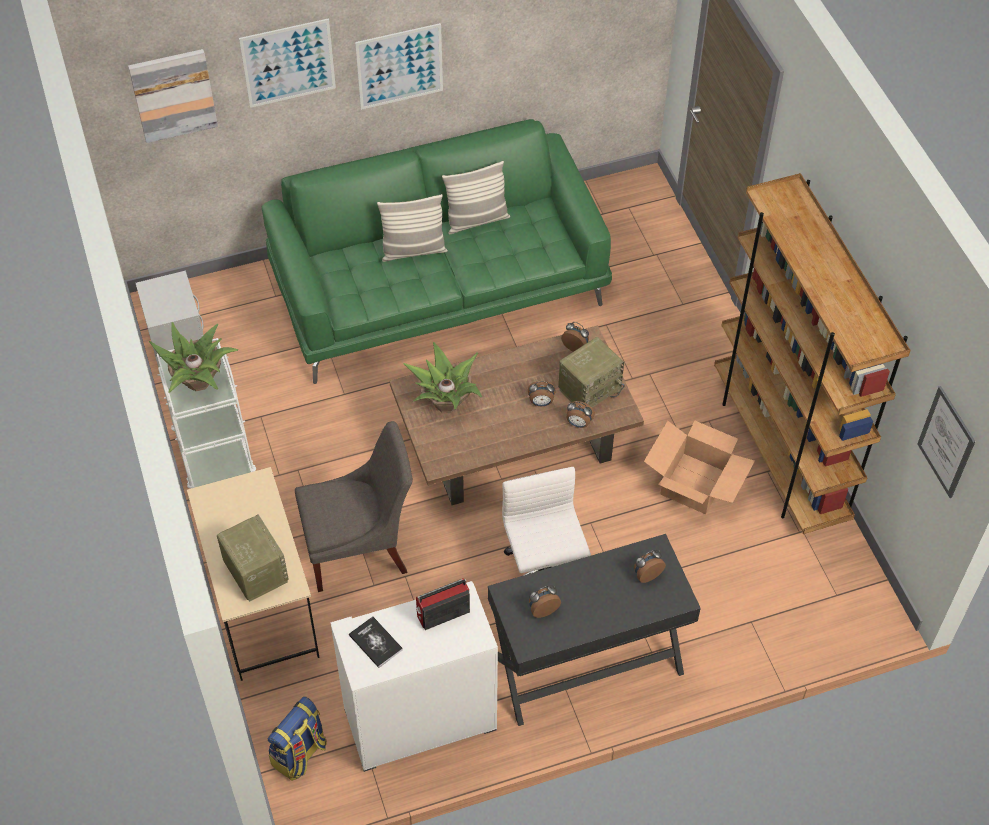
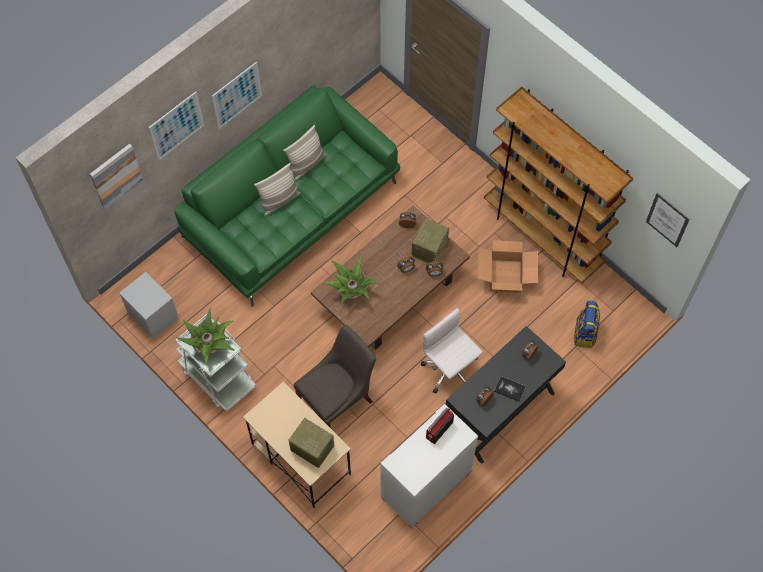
camera: 25 degrees left, 10 degrees up
(300, 755) = (371, 535): backpack -> backpack (585, 334)
(375, 642) = (411, 463): book -> book (509, 389)

